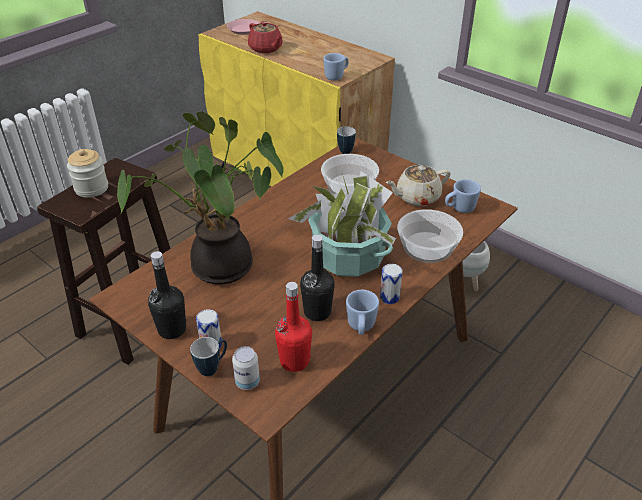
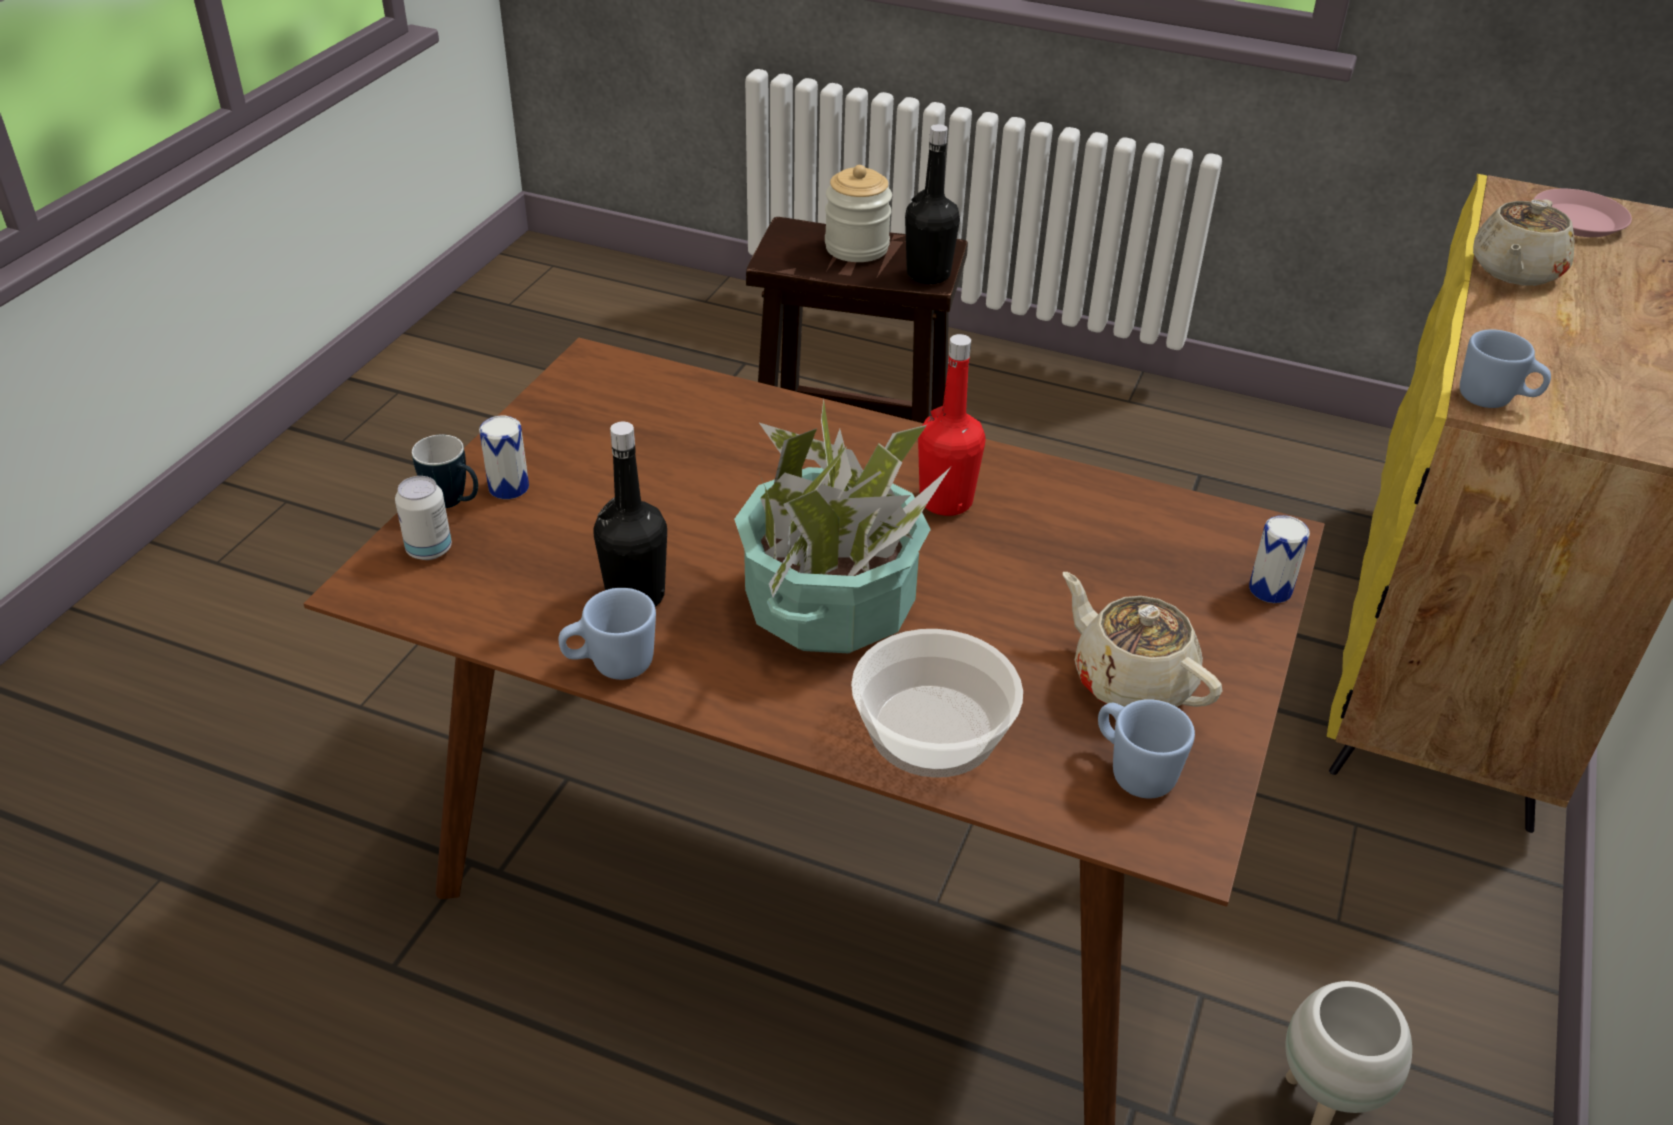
camera: 70 degrees right, 0 degrees up
(172, 329) = (532, 437): black bottle -> black bottle (928, 274)
(218, 270) = (707, 445): potted plant -> none
(266, 49) = (1514, 271): red teapot -> beige teapot
(294, 361) = (493, 594): red bottle -> red bottle (946, 501)
(344, 149) = (1248, 520): mug -> none
(348, 186) = (1095, 557): bowl -> none
(389, 297) = (721, 692): can -> can (1270, 589)

